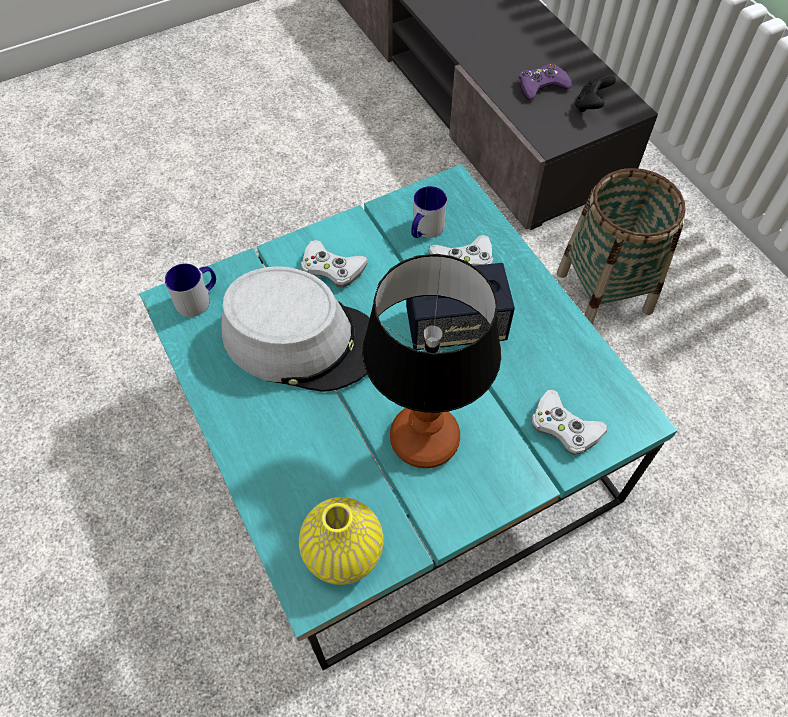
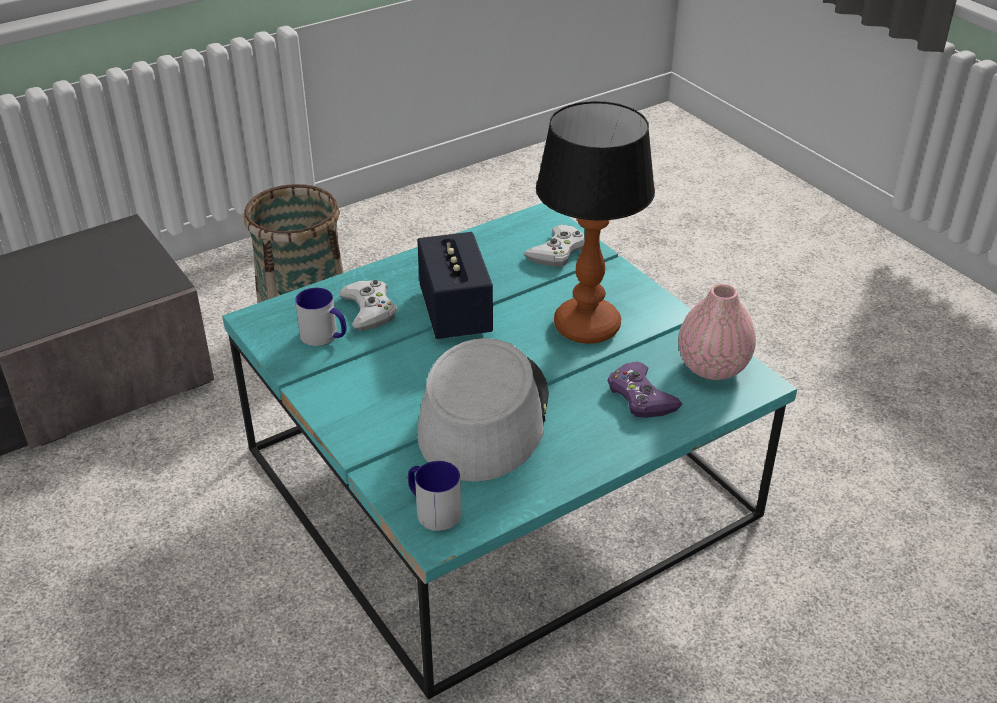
camera: 95 degrees left, 20 degrees down
(332, 268) = (381, 402): white game controller -> none
(343, 552) = (712, 367): yellow vase -> pink vase
(541, 86) = (66, 287): purple game controller -> purple game controller (641, 397)
(590, 105) = (111, 254): black game controller -> none

